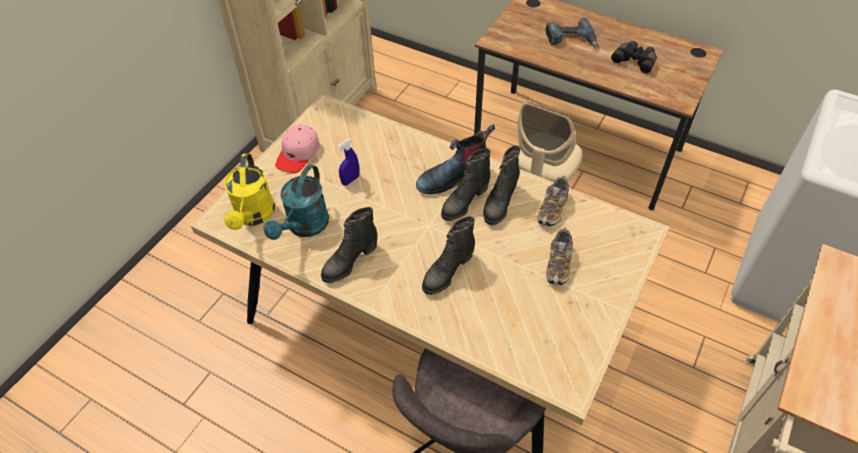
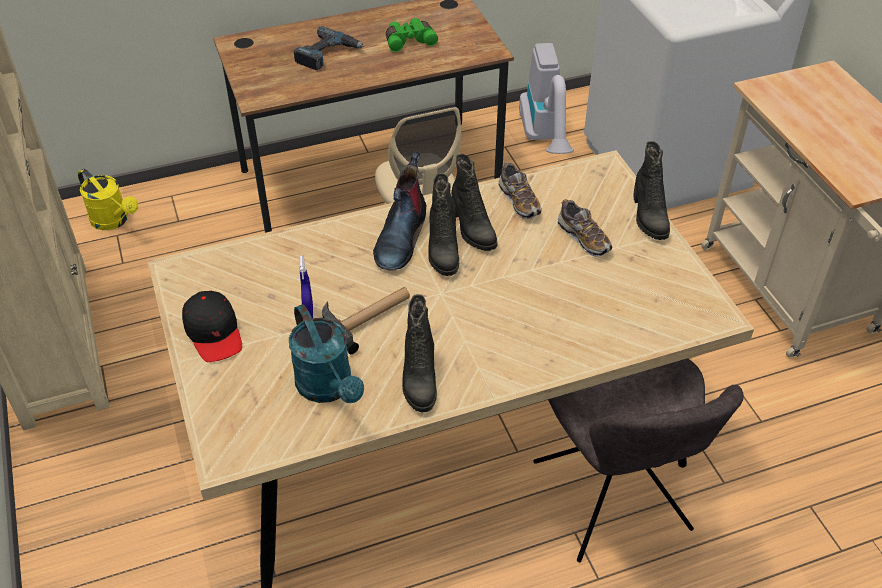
camera: 50 degrees left, 5 degrees down
(253, 216) = (259, 423): yellow watering can -> yellow watering can (114, 221)
(298, 154) = (214, 332): pink cap -> black cap
(375, 207) = (369, 317): none -> hammer
(447, 272) = (512, 315): black boot -> black boot (648, 217)
(635, 61) = (409, 40): black binoculars -> green binoculars
(728, 201) = (546, 139): none -> vacuum cleaner

